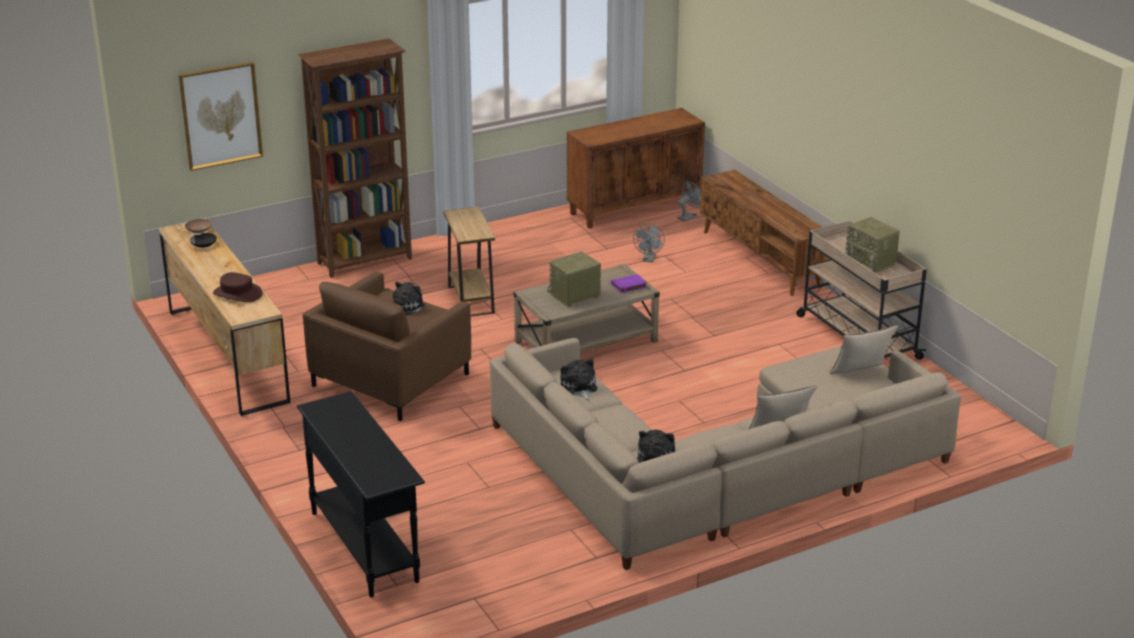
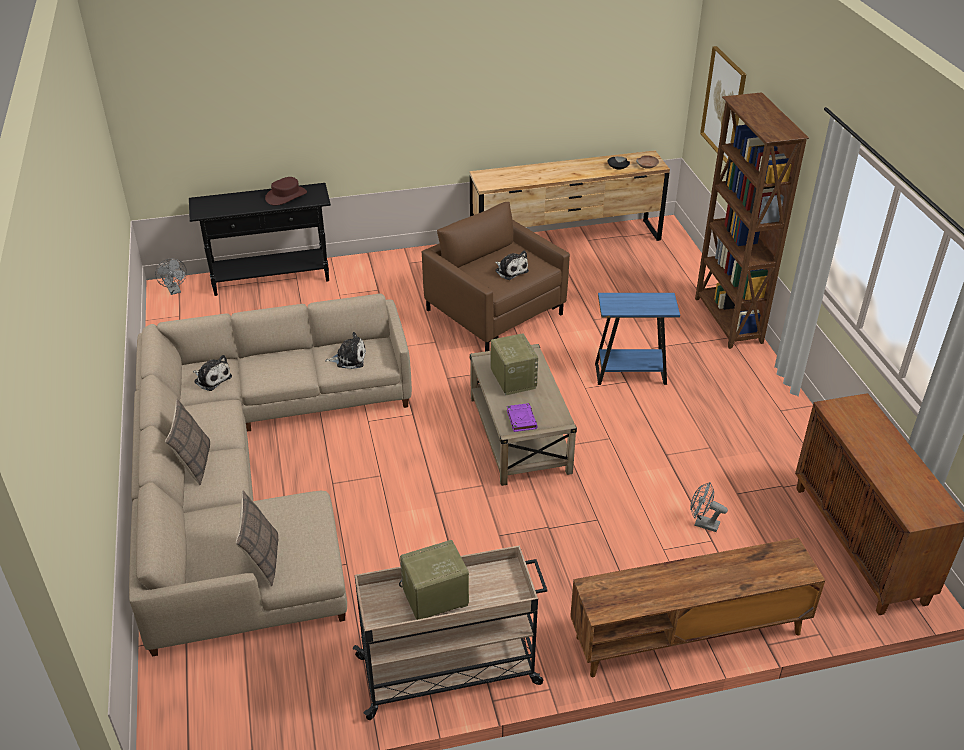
camera: 105 degrees right, 10 degrees up
(237, 294) = (521, 175): brown hat -> brown hat (286, 196)
(471, 300) = (630, 374): brown side table -> blue side table
(689, 217) = (829, 593): grey fan -> grey fan (174, 291)

